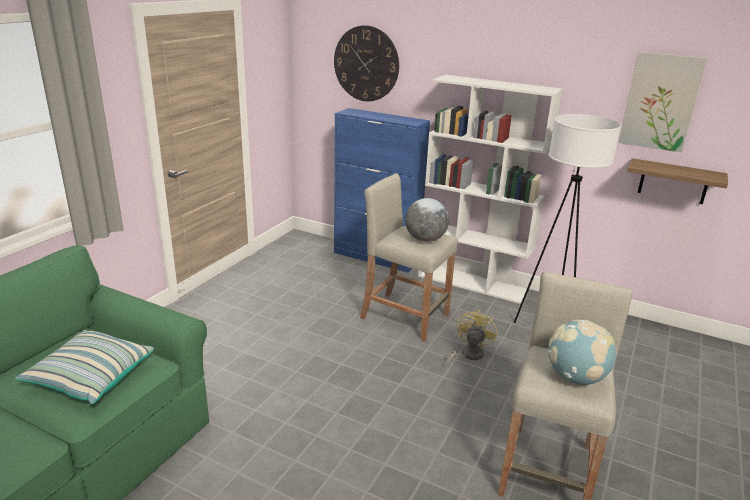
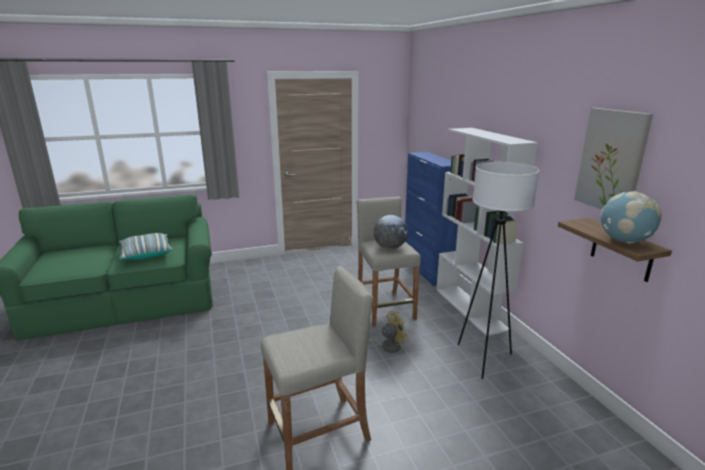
camera: 45 degrees right, 5 degrees down
(366, 64) = (437, 118): wall clock -> none
(575, 378) = (303, 347): globe -> globe (624, 241)

